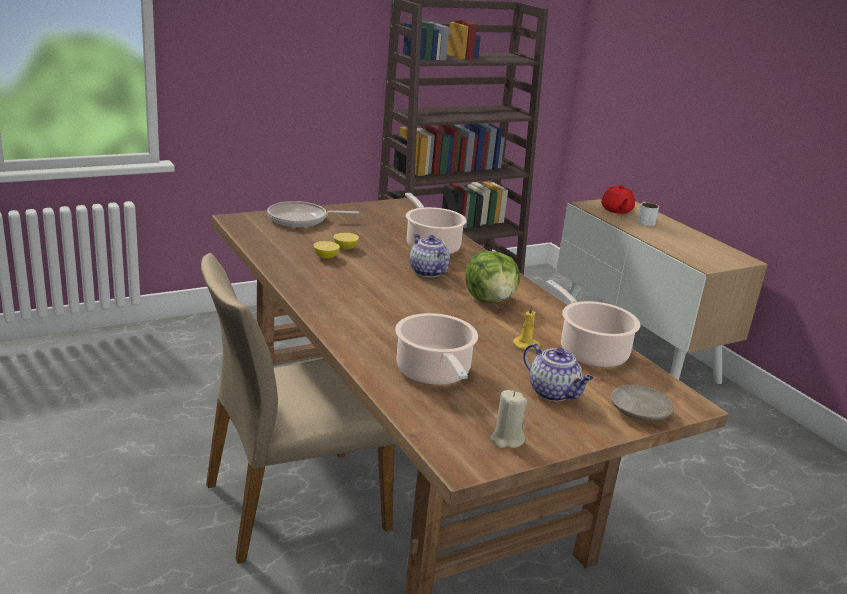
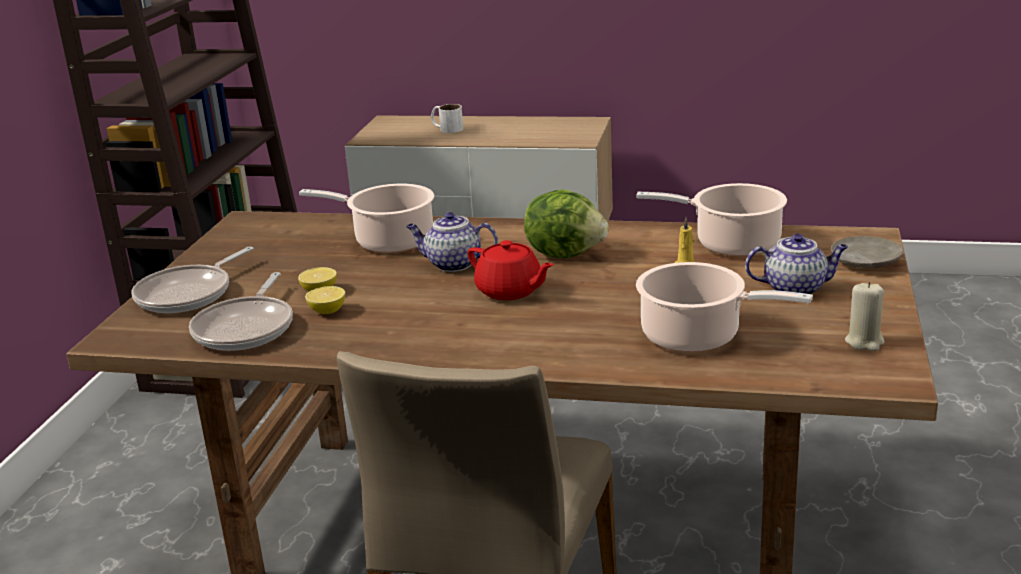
camera: 45 degrees left, 0 degrees up
(282, 244) = (246, 328): none -> frying pan
(616, 210) = (403, 131): red teapot -> red teapot (510, 291)

